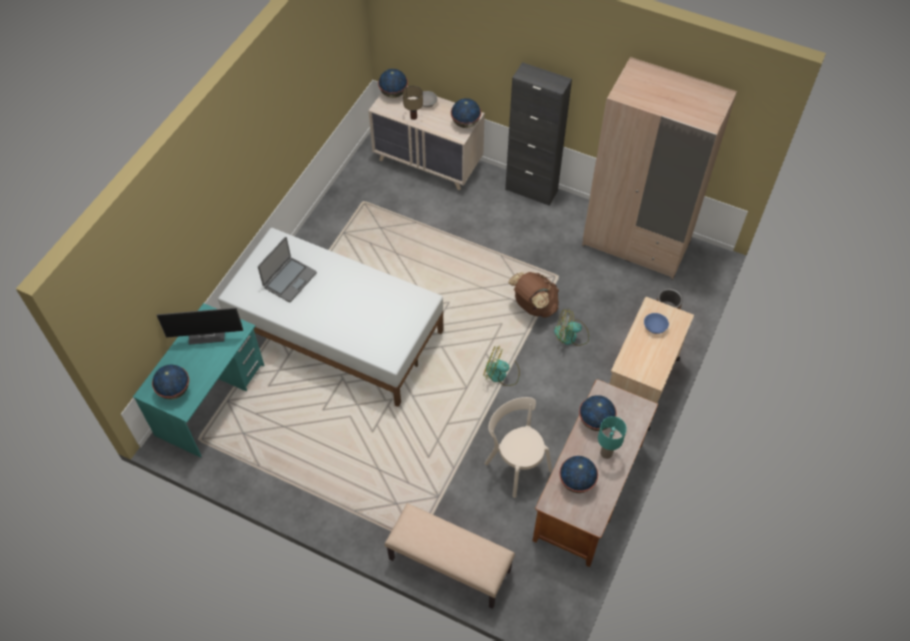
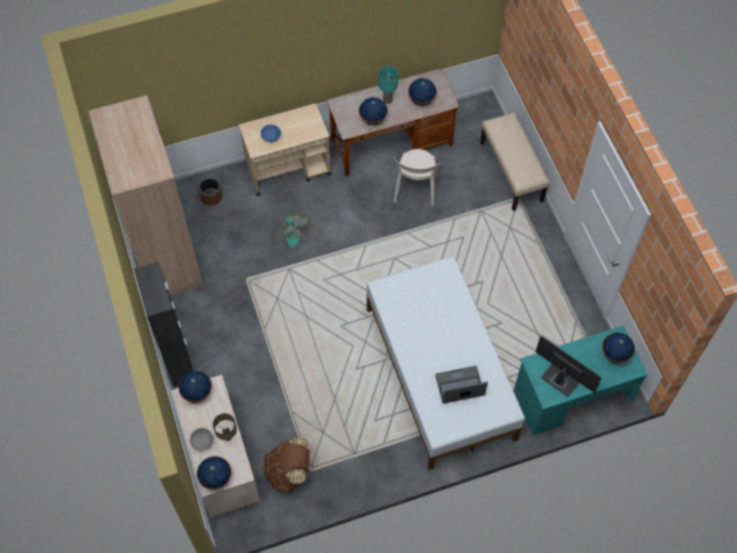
camera: 135 degrees left, 5 degrees up
(501, 374) = (362, 248): fan -> none
(533, 306) = (288, 273): brown backpack -> brown backpack (289, 472)

